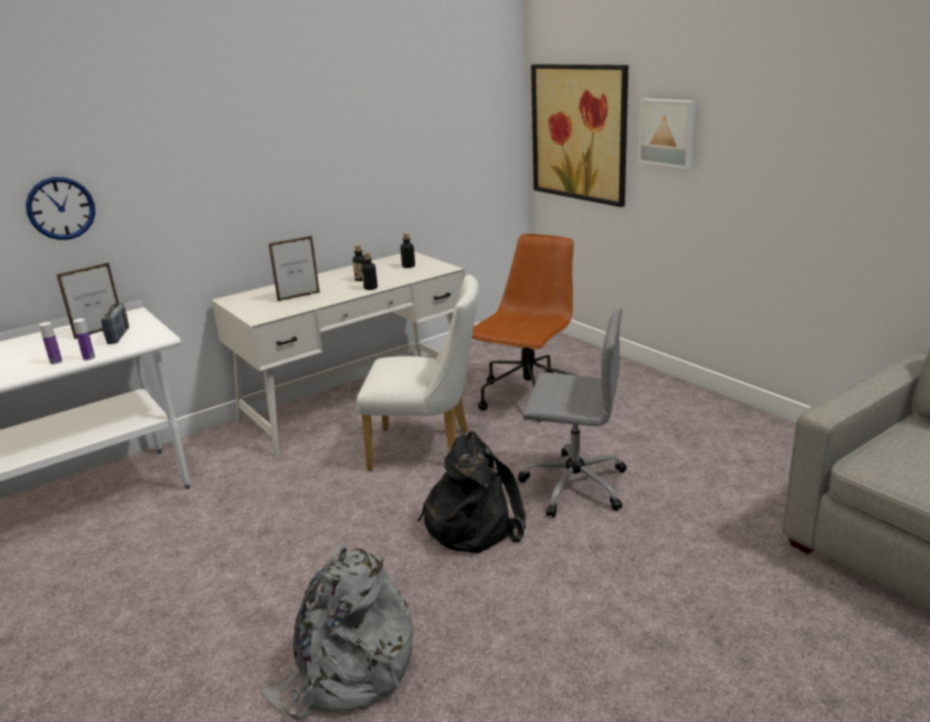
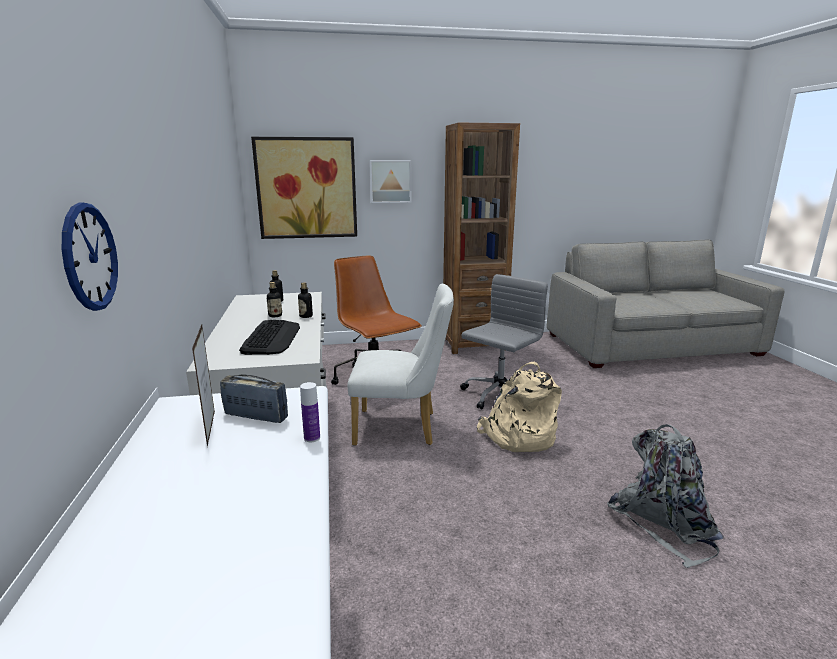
camera: 65 degrees left, 5 degrees down
(56, 362) = (289, 462): bottle -> none
(299, 297) = (272, 338): picture frame -> keyboard
(428, 449) = (402, 428): white chair -> white chair turned 60 degrees clockwise
(473, 524) = (518, 436): black backpack -> beige backpack
(733, 421) = (473, 344): none -> brown bookcase

